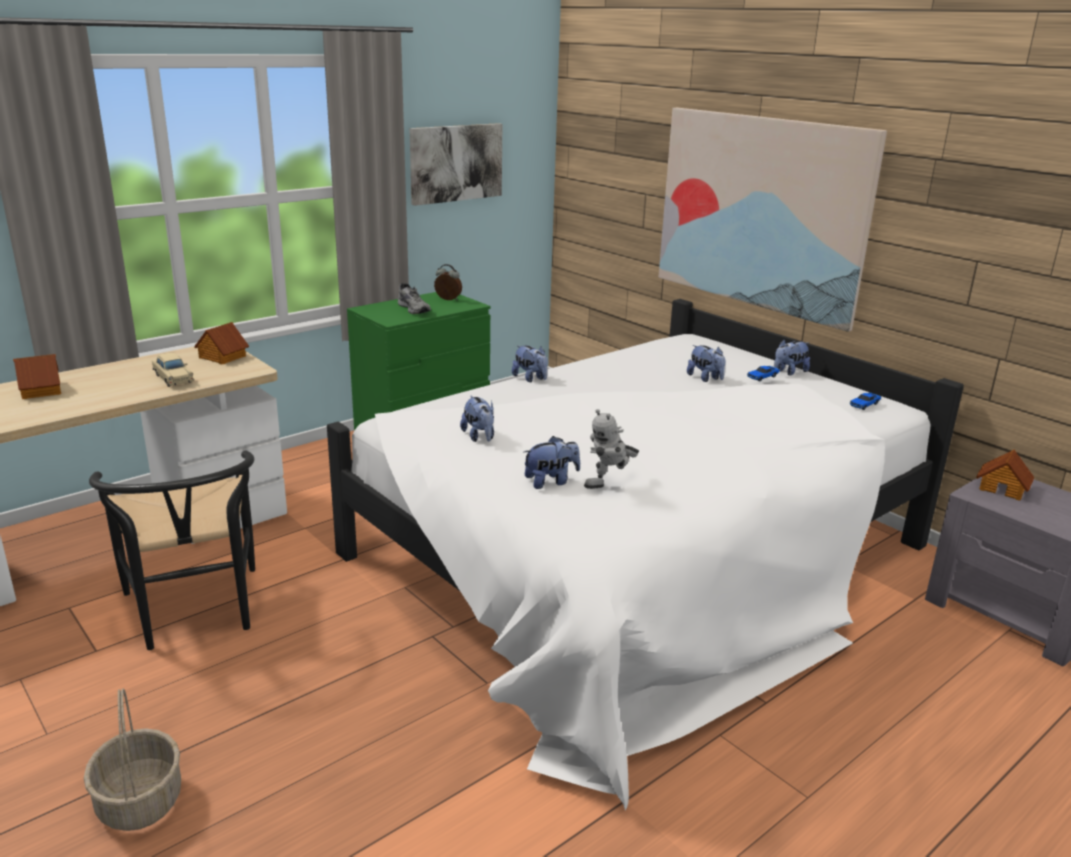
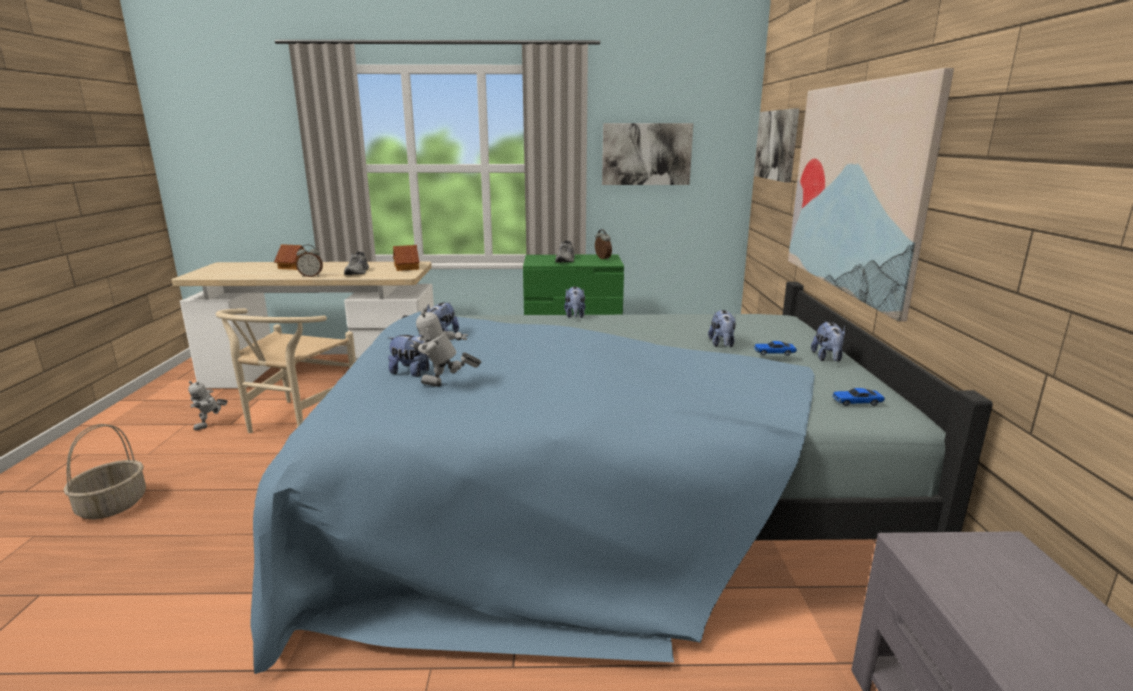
camera: 40 degrees right, 5 degrees down
(68, 663) = (212, 425): none -> toy robot
(119, 399) = (311, 276): none -> alarm clock
(173, 378) = (358, 272): beige toy car -> grey shoe
(195, 614) = (295, 423): black chair -> beige chair
(607, 151) = (777, 145): none -> picture
(640, 562) = (595, 501): white bed -> blue bed
(789, 372) = (827, 358): plush toy -> plush toy turned 90 degrees counterclockwise
(1003, 488) = (978, 557): toy house -> none

